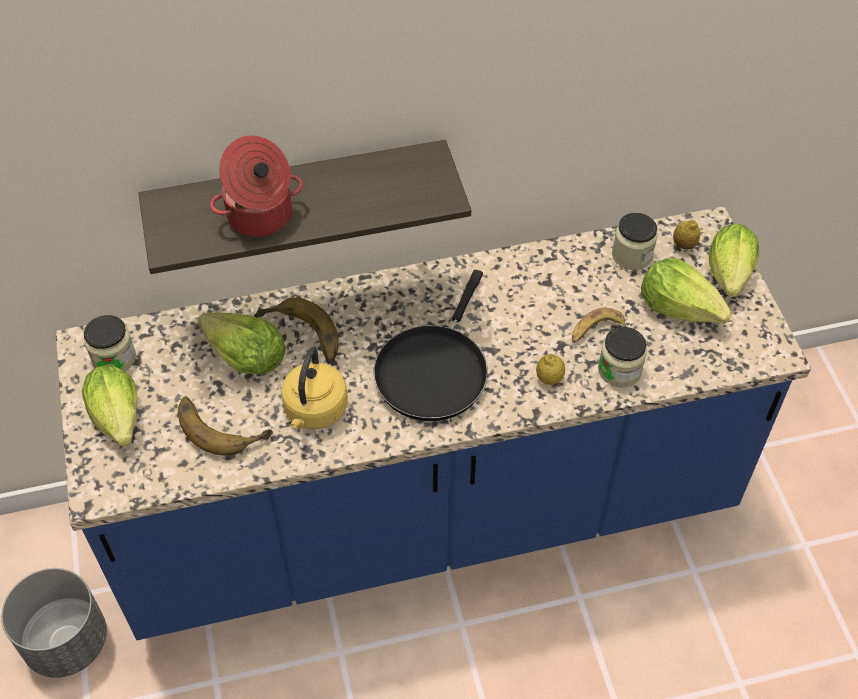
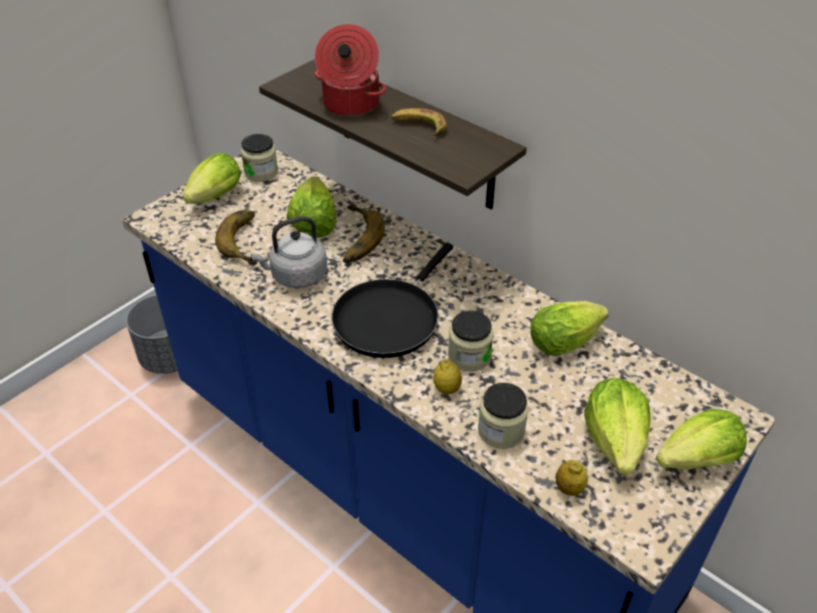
camera: 55 degrees right, 10 degrees down
(314, 411) = (296, 276): yellow kettle -> grey kettle
(433, 370) = (390, 318): black frying pan -> black frying pan turned 45 degrees counterclockwise
(560, 269) = (567, 341): none -> lettuce
(596, 331) = (527, 395): banana -> banana (419, 126)
(632, 255) = (636, 379): jar -> jar (469, 356)
(684, 245) = (692, 410): lemon -> lemon (569, 488)

